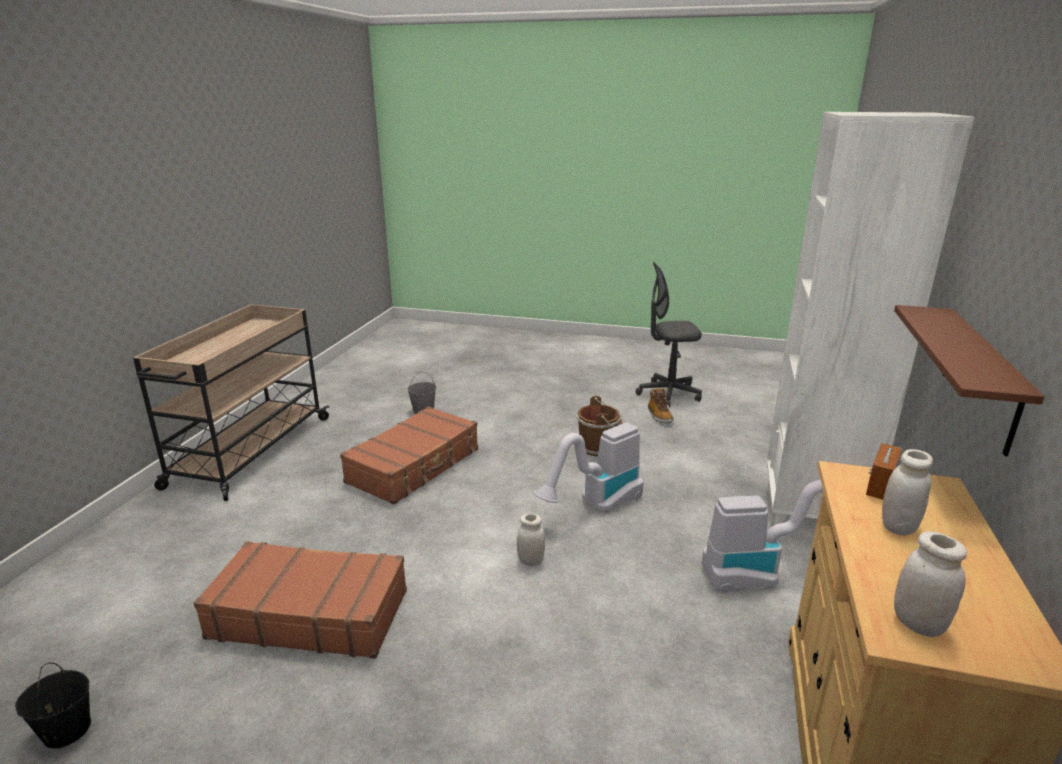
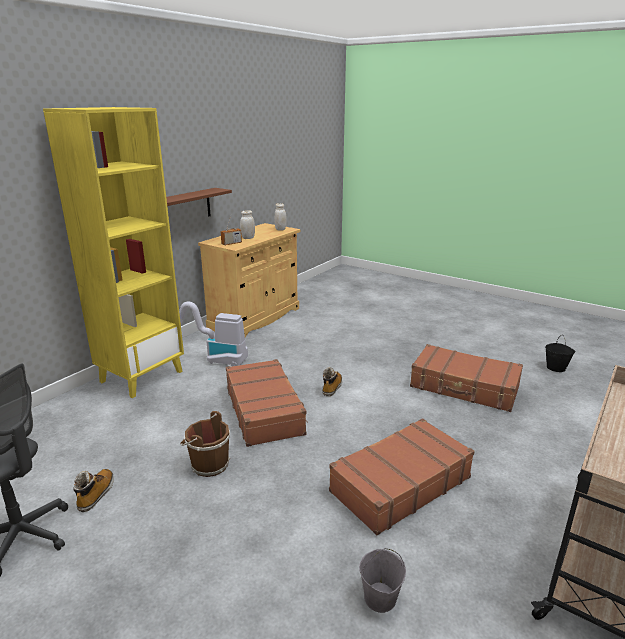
camera: 160 degrees left, 0 degrees up
(530, 561) = (332, 387): white jar -> boot
(595, 506) = (265, 410): vacuum cleaner -> brown suitcase
(811, 518) = (142, 376): white bookcase -> yellow bookcase

